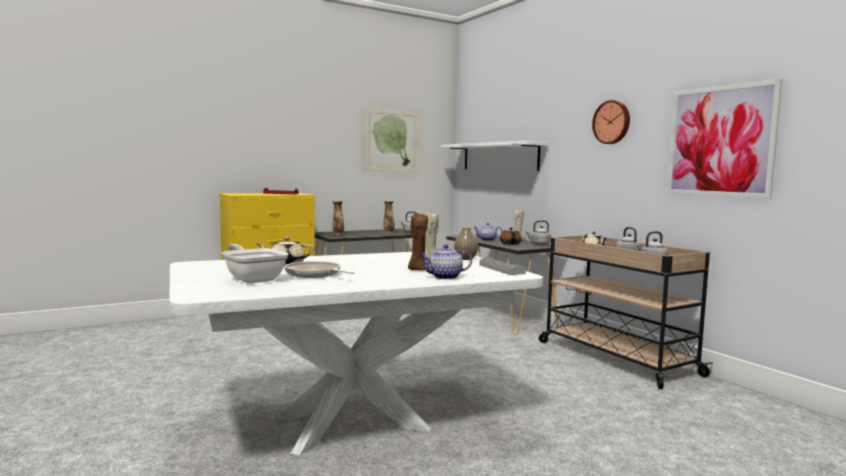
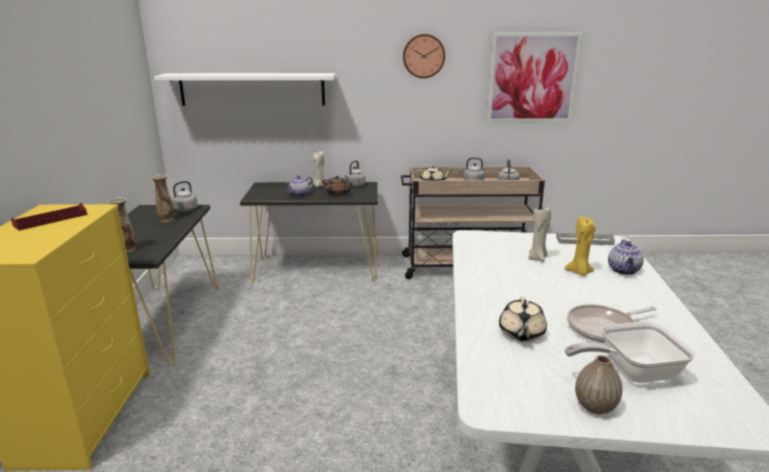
camera: 60 degrees left, 15 degrees up
(392, 140) = (104, 80): picture -> none
(417, 269) = (579, 272): brown candle -> yellow candle
(465, 259) = (519, 239): vase -> vase (595, 407)

